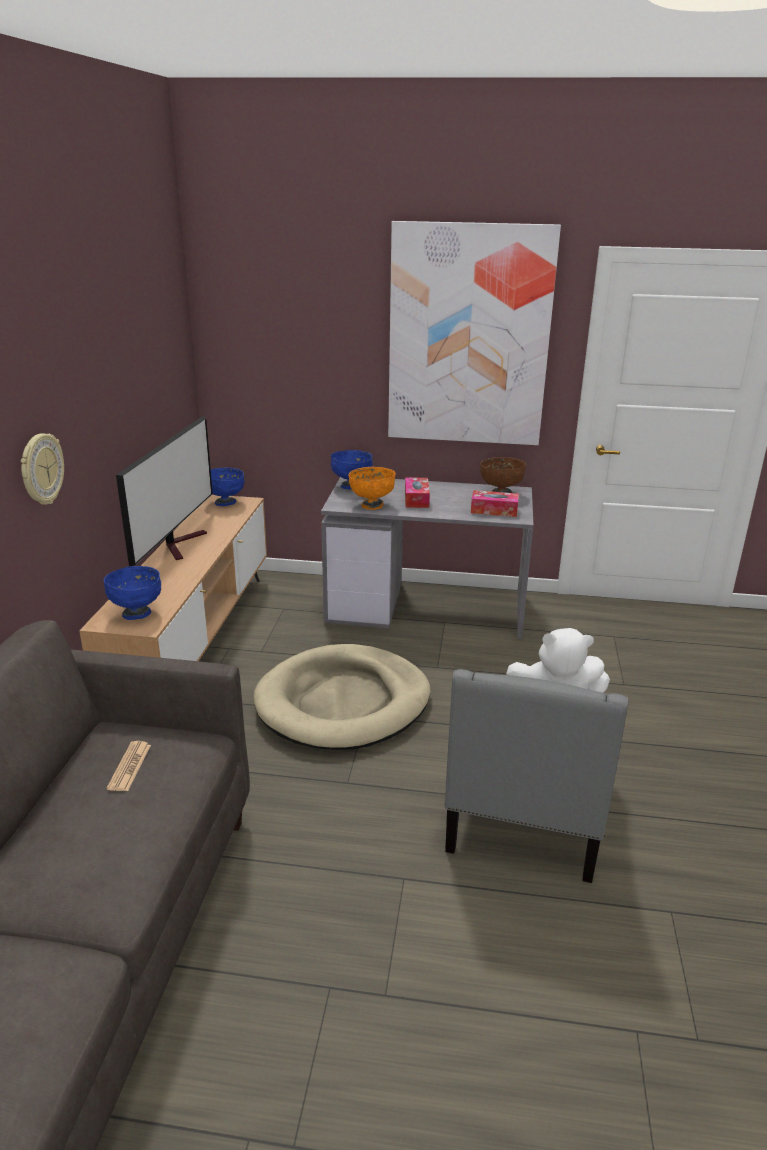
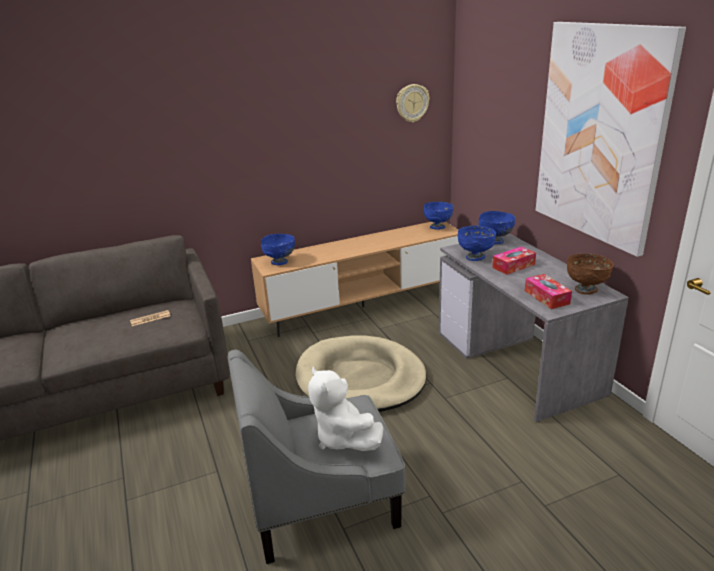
camera: 60 degrees right, 0 degrees up
(41, 469) = (237, 162): wall clock -> wall clock (412, 103)
(180, 544) = (368, 239): television -> none
(372, 505) = (475, 257): orange bowl -> blue bowl

